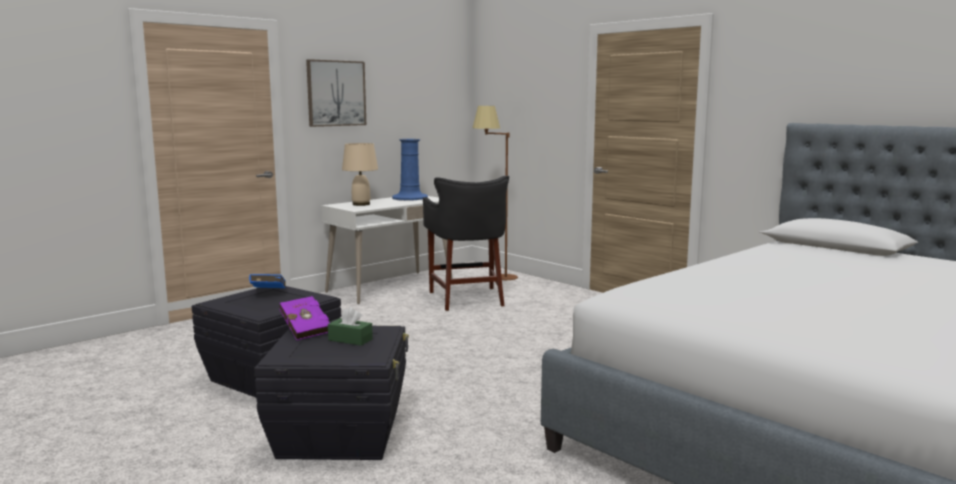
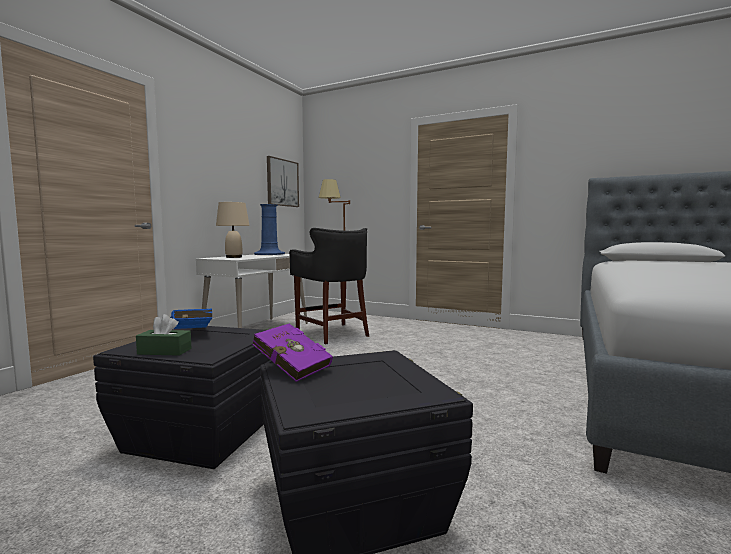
camera: 20 degrees left, 5 degrees down
(336, 93) = (206, 158): picture -> picture (282, 183)
(350, 339) = (365, 372): green tissue box -> green tissue box (164, 351)

